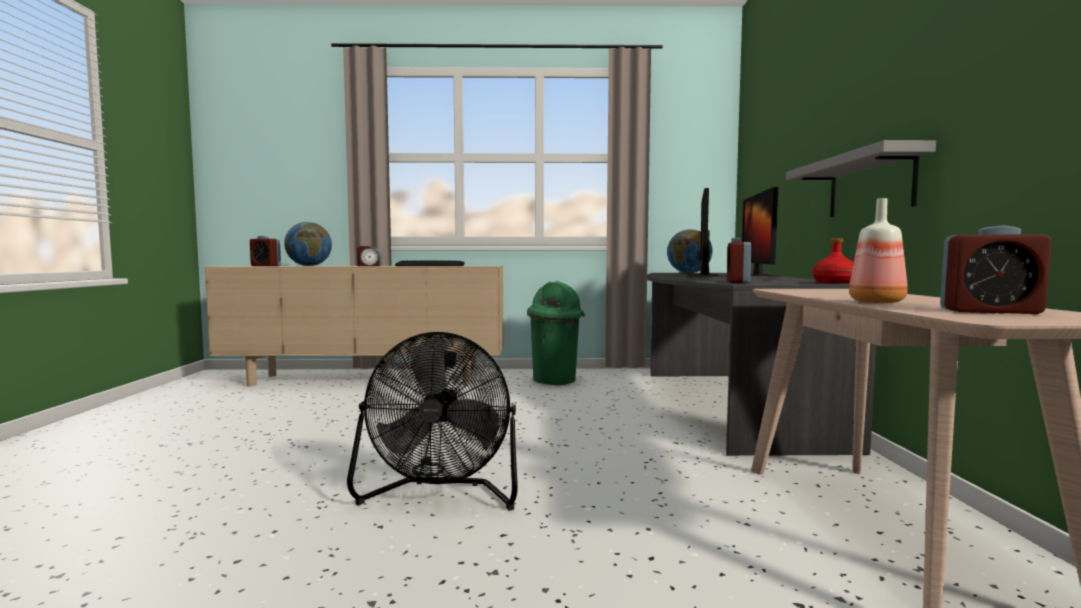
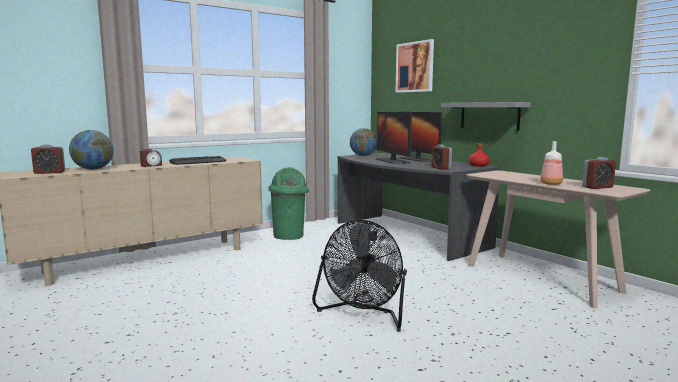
camera: 35 degrees left, 5 degrees up
(436, 492) = (362, 313): black fan -> black fan turned 60 degrees clockwise
(779, 124) = (415, 67): none -> picture

